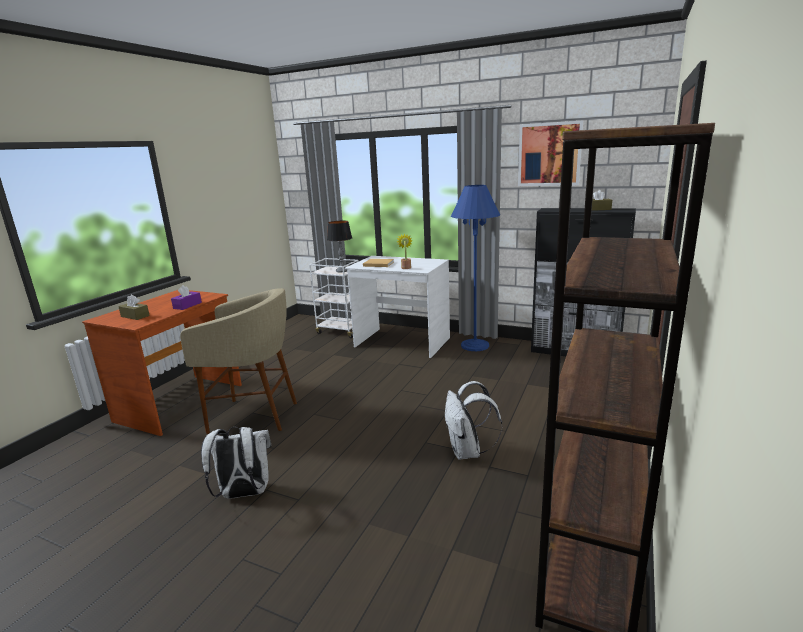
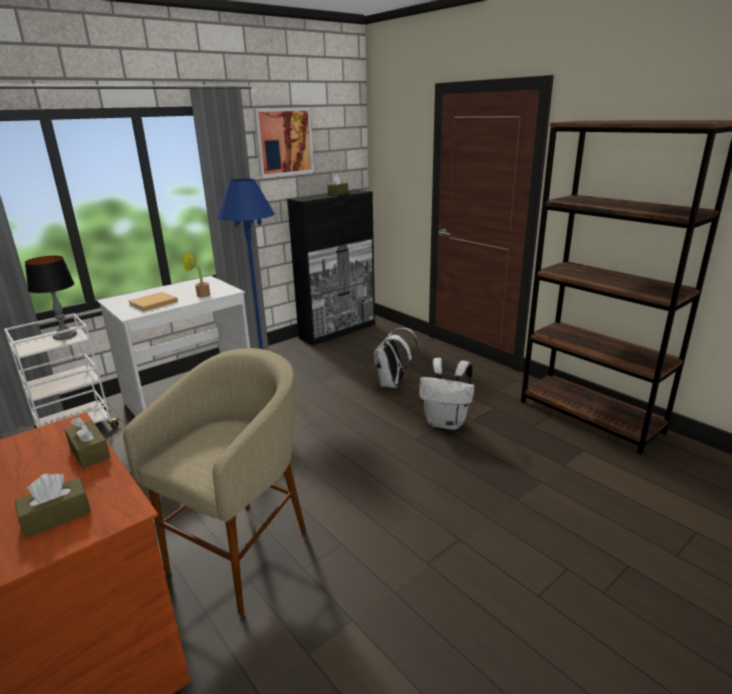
camera: 65 degrees left, 5 degrees up
(187, 305) = (90, 452): purple tissue box -> brown tissue box
(243, 494) = (424, 584): white backpack -> white backpack (393, 384)

